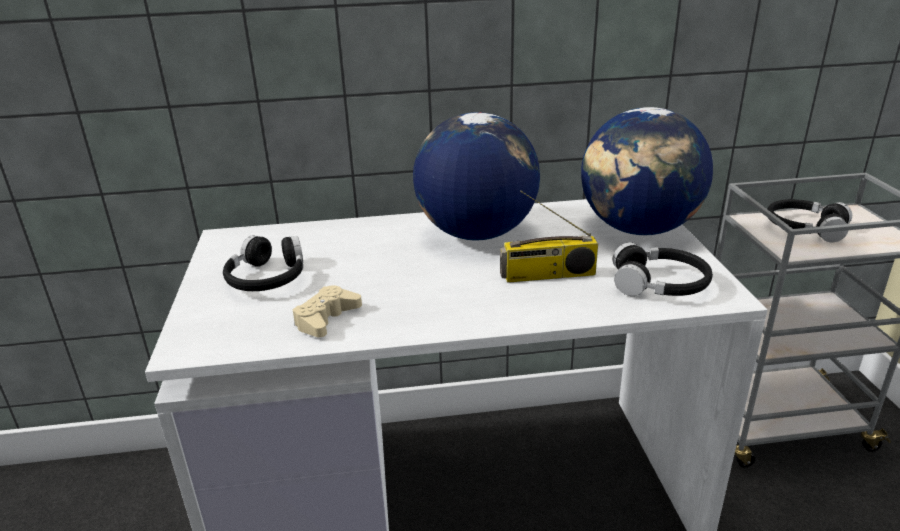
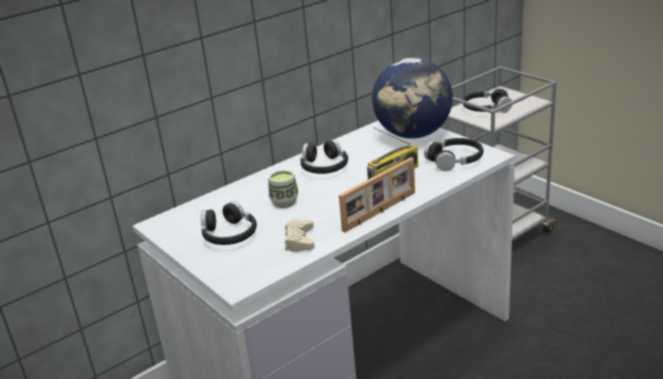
camera: 30 degrees left, 0 degrees up
(375, 261) = (284, 202): none -> cup
(470, 320) = (380, 212): none -> picture frame
(476, 233) = (324, 167): globe -> black headphones

